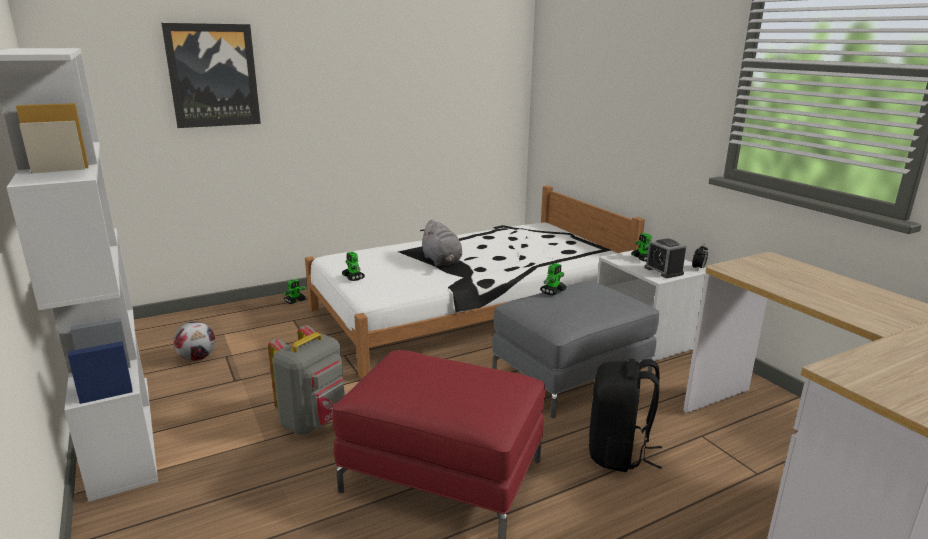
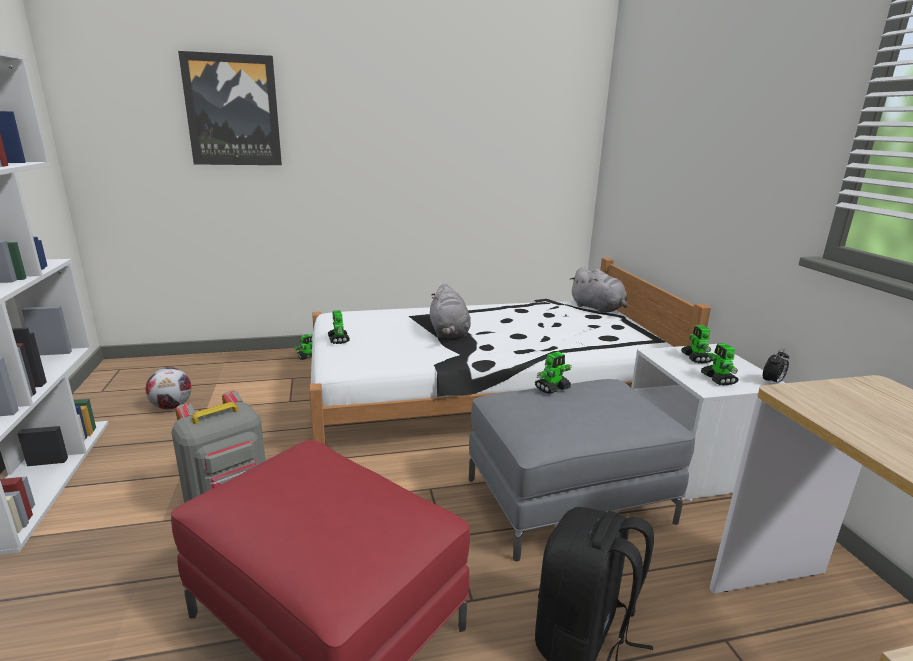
camera: 15 degrees right, 0 degrees up
(548, 229) = (598, 309): none -> grey plush toy
(663, 271) = (718, 379): alarm clock -> toy robot

